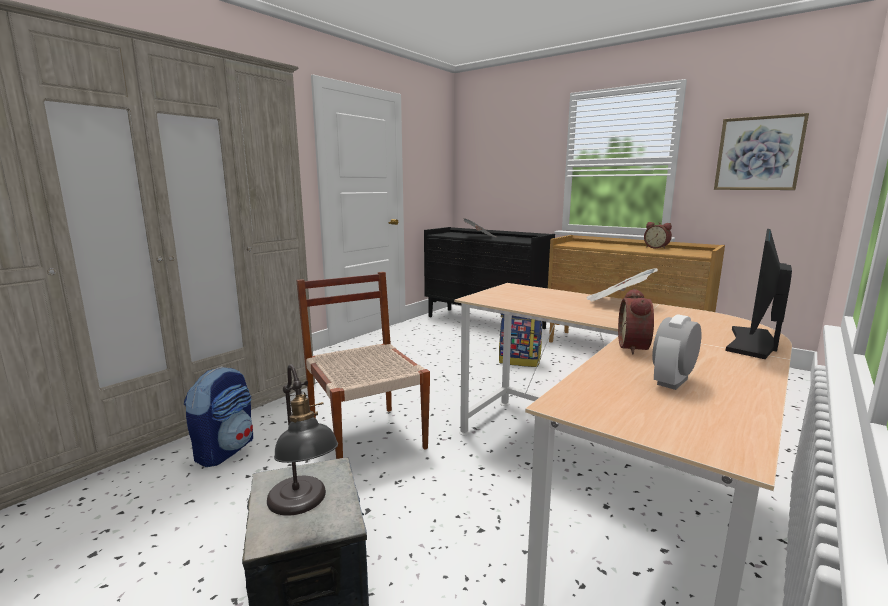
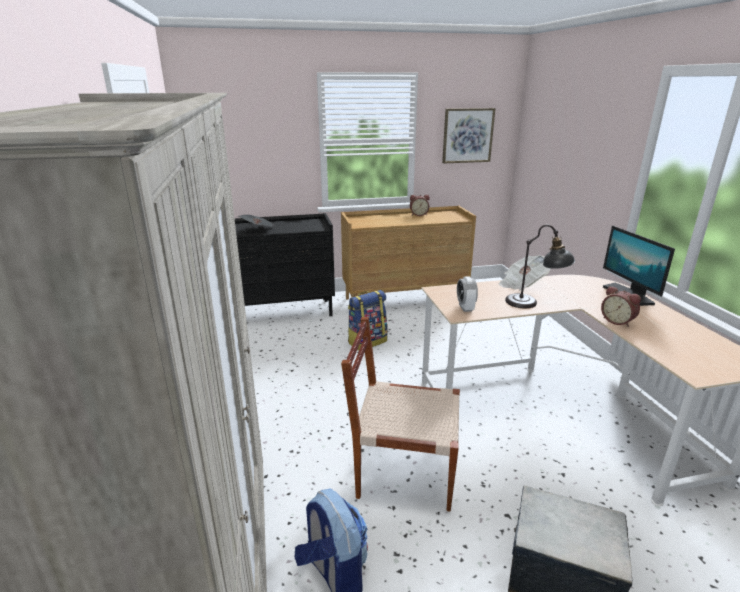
camera: 50 degrees left, 10 degrees up
(304, 510) = (587, 532): grey table lamp -> grey table lamp (534, 302)
(672, 382) = (675, 338): alarm clock -> alarm clock (465, 307)

